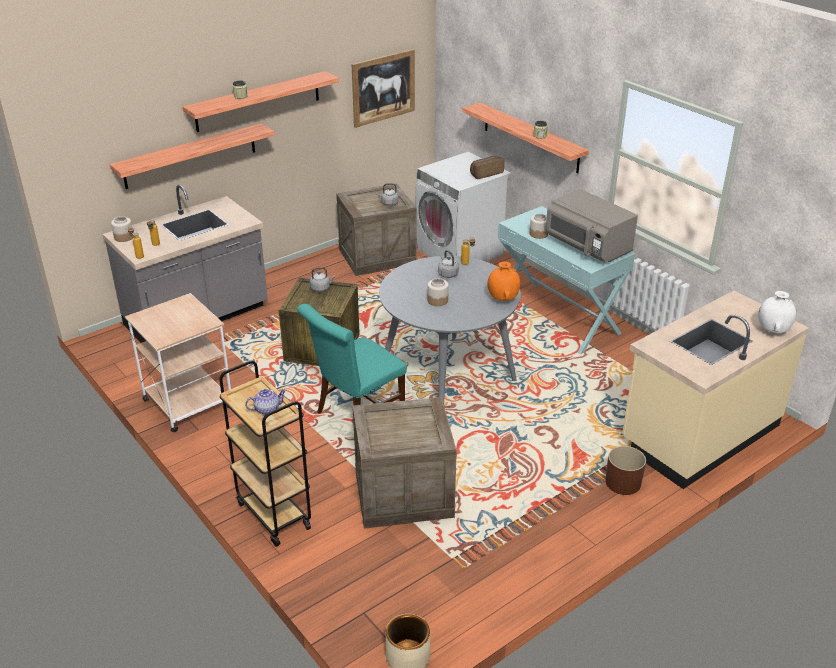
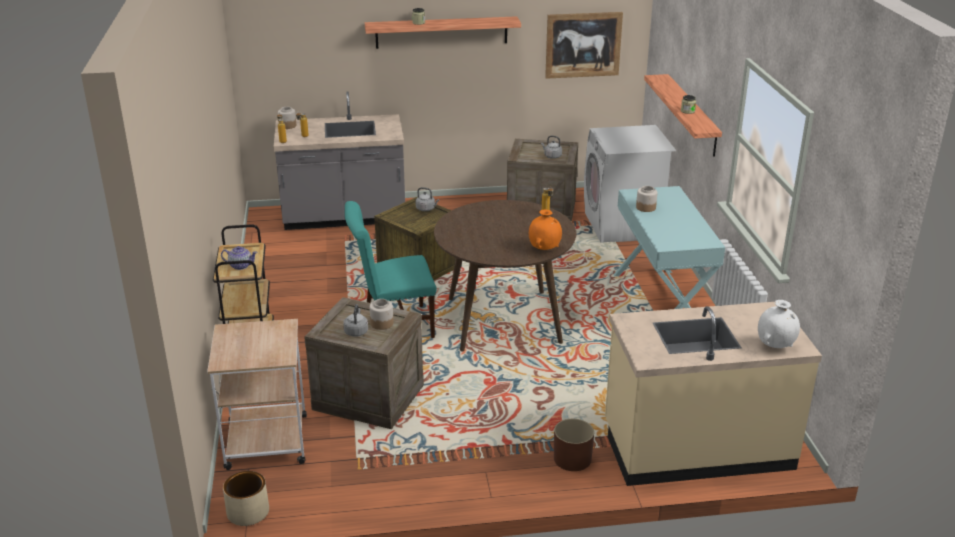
camera: 30 degrees right, 5 degrees down
(188, 402) = (275, 275): beige cart -> beige cart (266, 440)
(190, 156) = (367, 69): shelf -> none
(437, 300) = (485, 235): jar -> jar (382, 323)
(447, 274) = (519, 217): grey kettle -> grey kettle (356, 331)
(447, 375) = (503, 320): grey dining table -> brown dining table
(485, 173) = (649, 145): bread -> none
(588, 247) = (682, 230): grey microwave -> none

